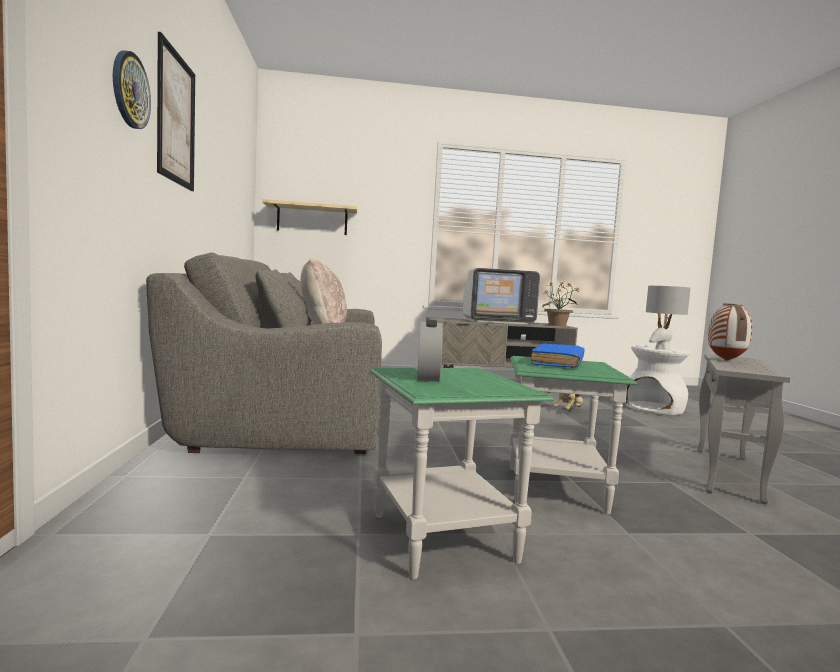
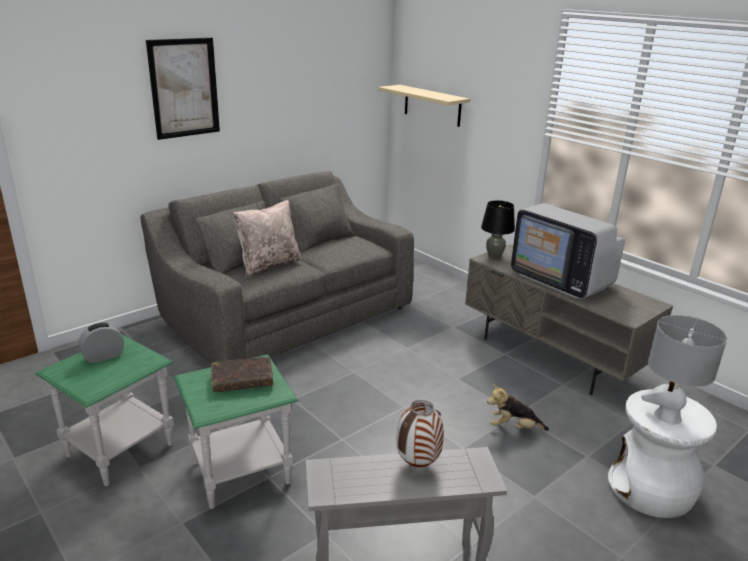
camera: 55 degrees right, 20 degrees up
(130, 90) = (111, 102): wall clock -> none
(439, 319) = (494, 256): none -> black table lamp
(557, 325) = (628, 313): potted plant -> none
(557, 363) = (242, 380): blue book -> brown book

